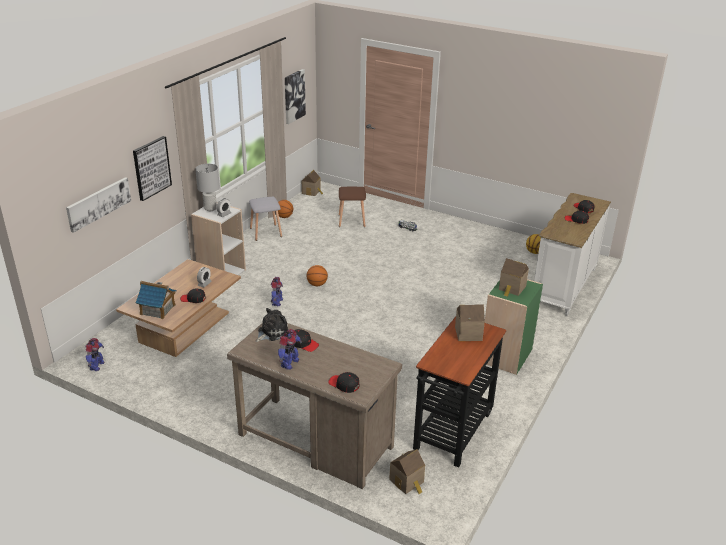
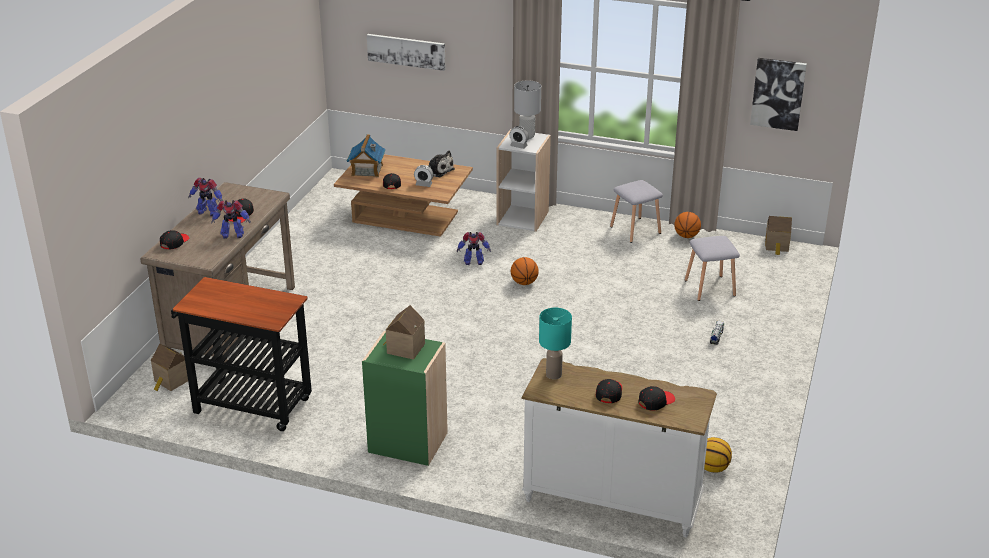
camera: 80 degrees right, 0 degrees up
(96, 366) = (329, 187): toy robot -> toy robot (232, 235)
(151, 168) = (483, 53): picture -> none
(272, 332) = (259, 197): plush toy -> plush toy (438, 170)
(351, 220) = (710, 287): brown stool -> grey stool
(467, 333) = (268, 304): toy house -> none
(558, 233) = (553, 375): none -> turquoise table lamp

